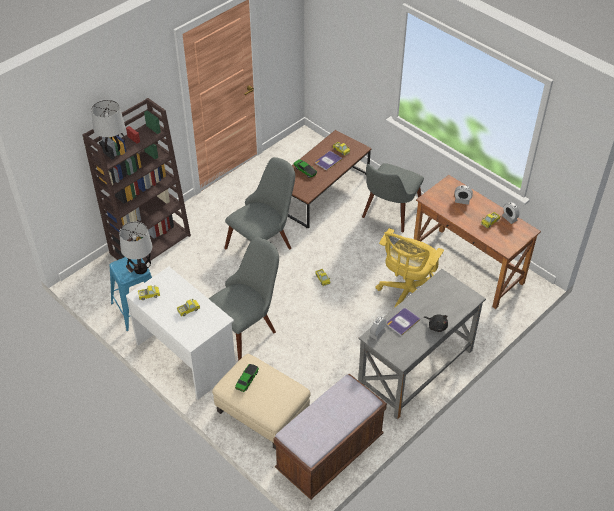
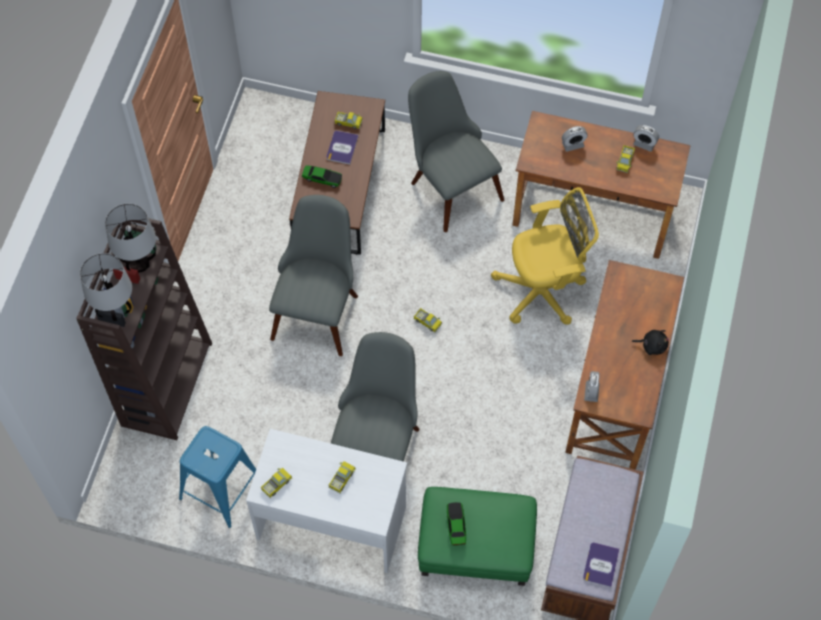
camera: 30 degrees left, 15 degrees up
(141, 269) = (227, 447): table lamp -> table lamp (139, 263)
(262, 412) = (475, 547): beige ottoman -> green ottoman
(388, 215) = (449, 183): grey chair -> grey chair turned 150 degrees clockwise
(402, 322) = (610, 360): book -> book (601, 564)
(407, 294) = (543, 291): yellow office chair -> yellow office chair turned 105 degrees counterclockwise
(416, 369) = (616, 391): grey desk -> brown desk

